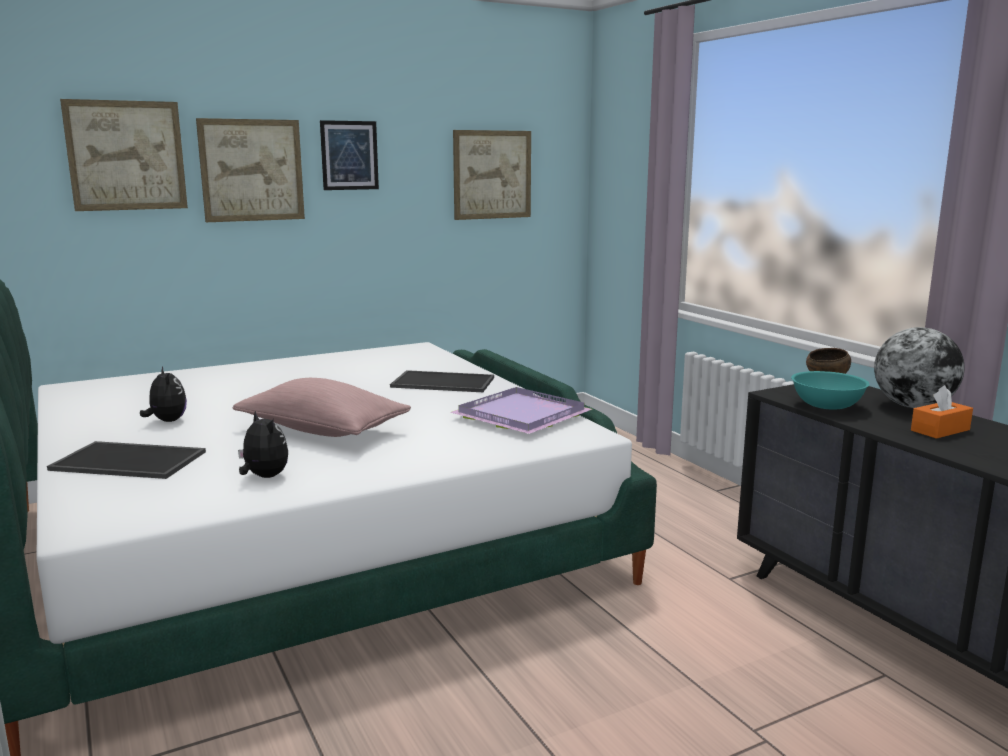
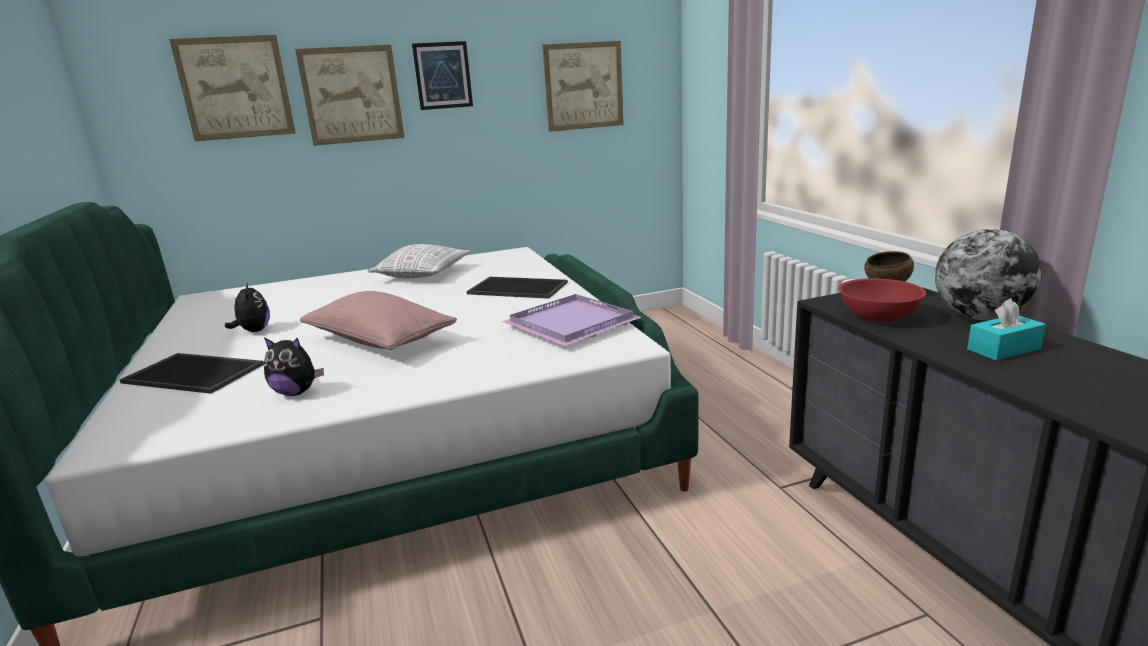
camera: 10 degrees right, 5 degrees up
(264, 477) = (296, 392): plush toy -> plush toy turned 135 degrees clockwise
(326, 367) = (422, 274): none -> pillow
(827, 406) = (879, 317): turquoise bowl -> red bowl
(940, 430) = (1003, 349): orange tissue box -> turquoise tissue box

